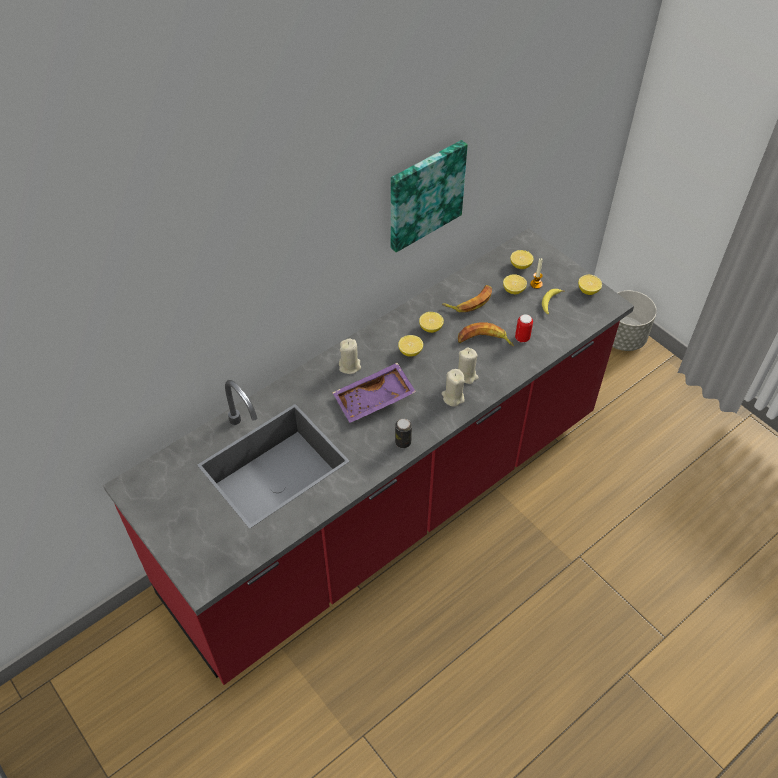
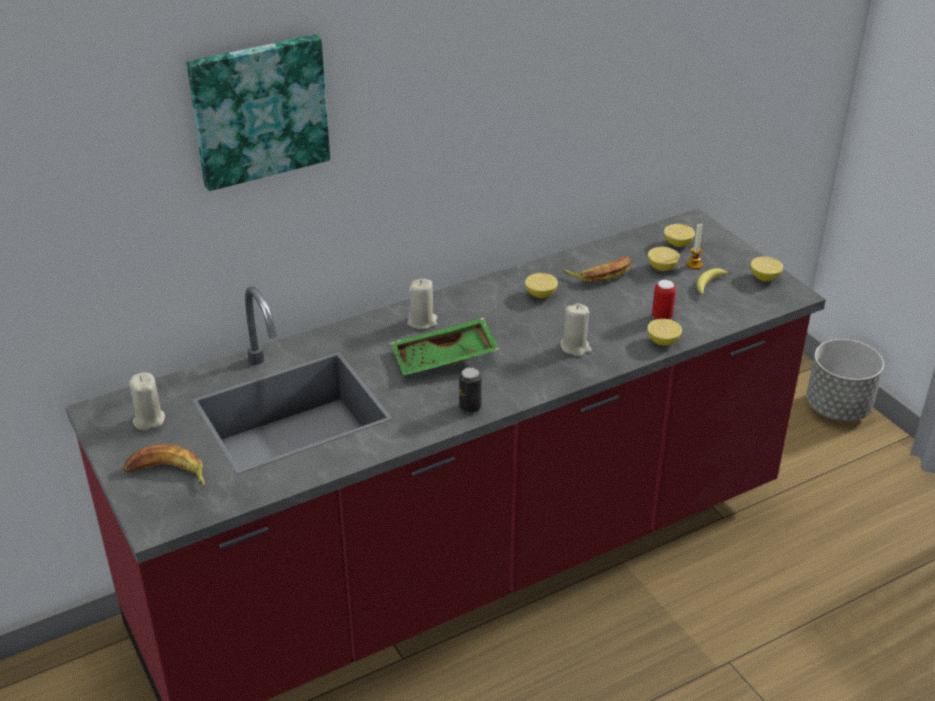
camera: 10 degrees right, 15 degrees down
(374, 400) = (444, 359): purple tray -> green tray
(410, 352) = (506, 315): lemon -> lemon (663, 342)
(424, 194) = (545, 110): picture -> picture (259, 110)
(453, 397) = (551, 368): beige candle -> beige candle (148, 420)
(484, 340) = (608, 314): banana -> banana (167, 473)

